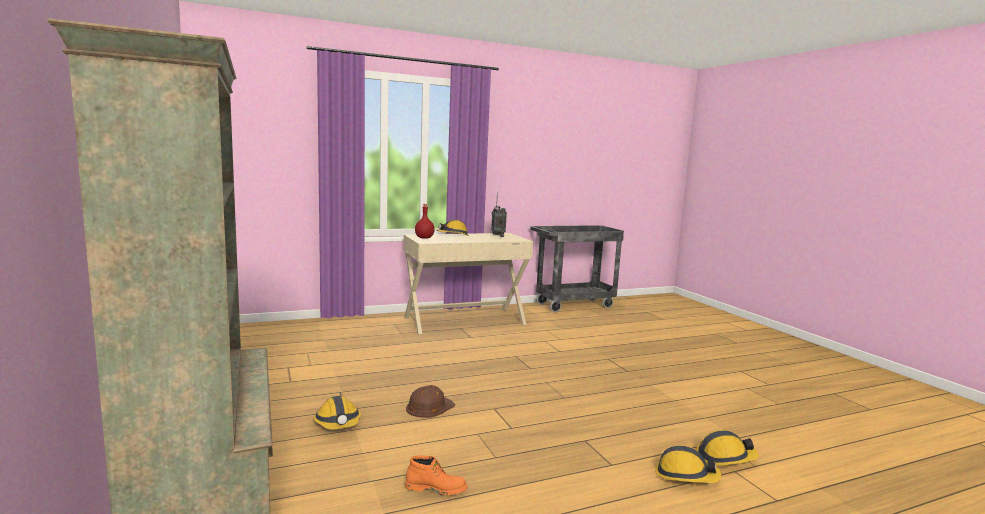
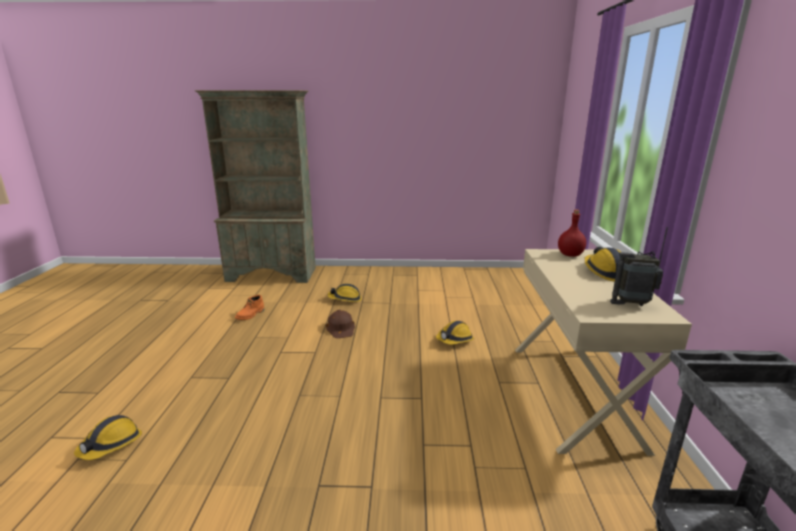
camera: 115 degrees right, 10 degrees up
(685, 476) = (134, 405): hard hat -> hard hat (454, 340)

